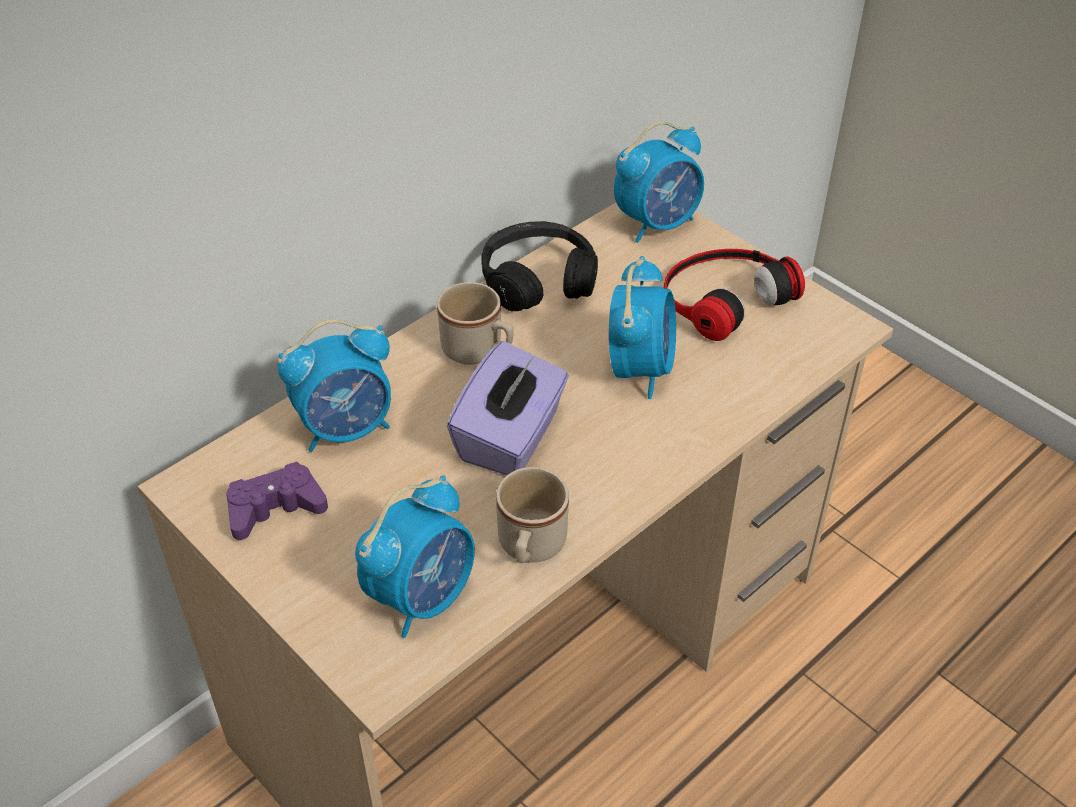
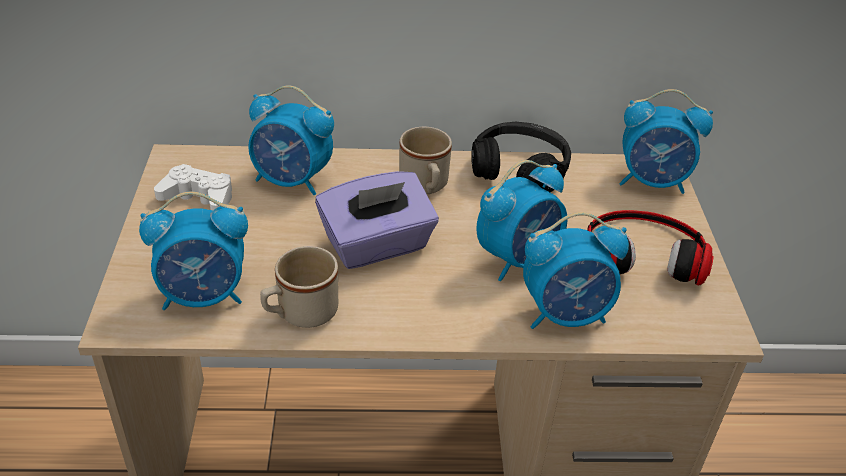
camera: 40 degrees right, 5 degrees down
(275, 508) = (198, 197): purple game controller -> white game controller
(732, 393) = (566, 315): none -> alarm clock

